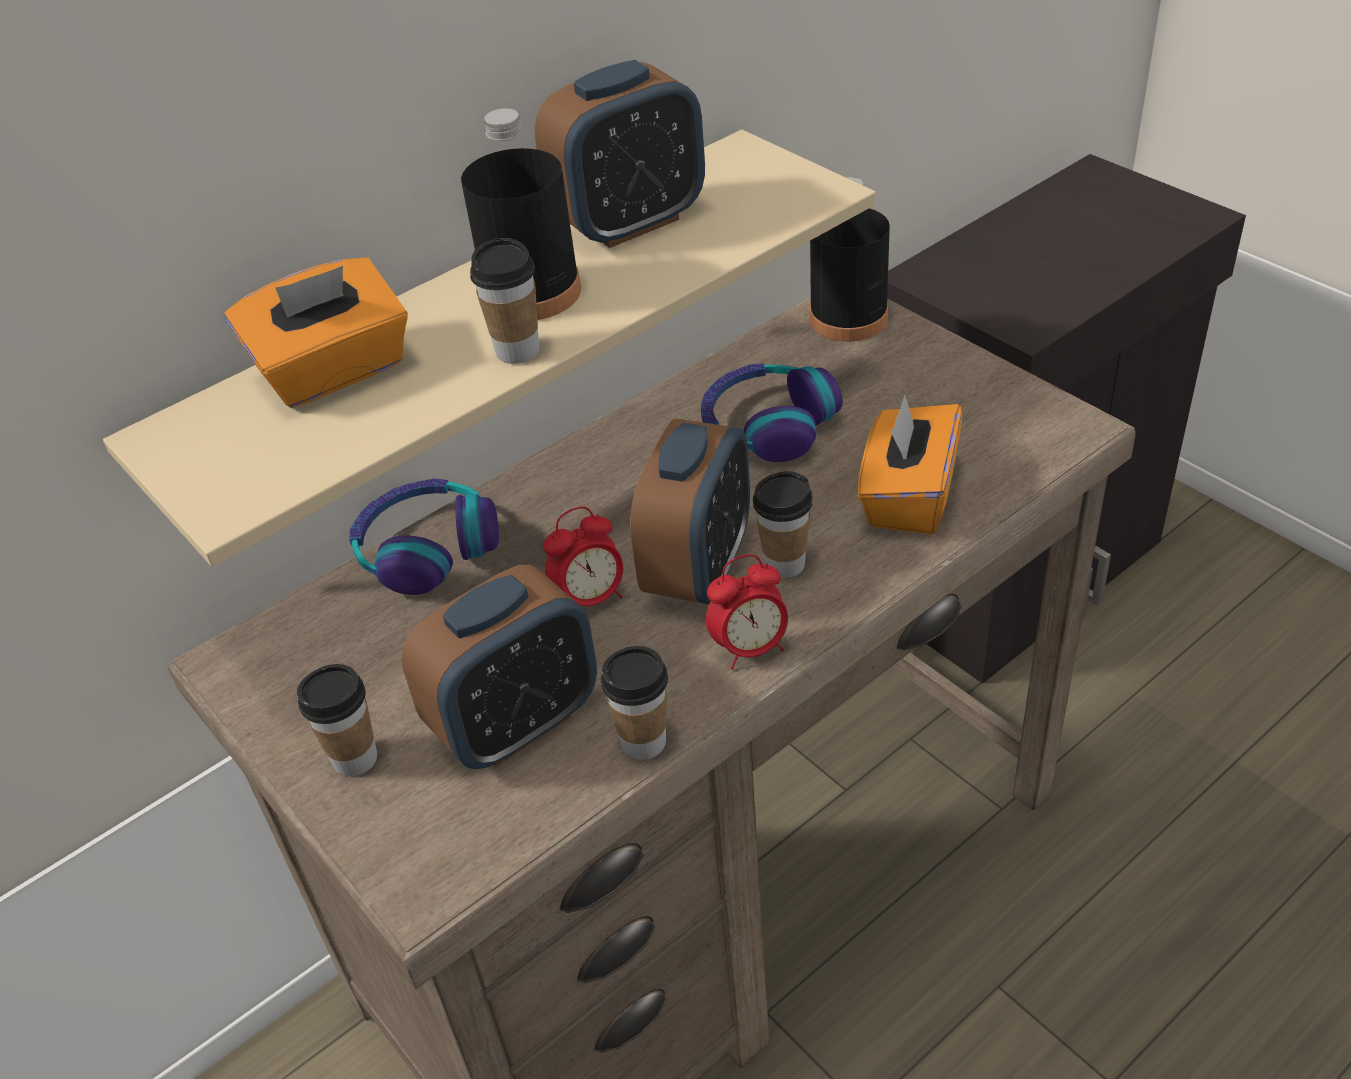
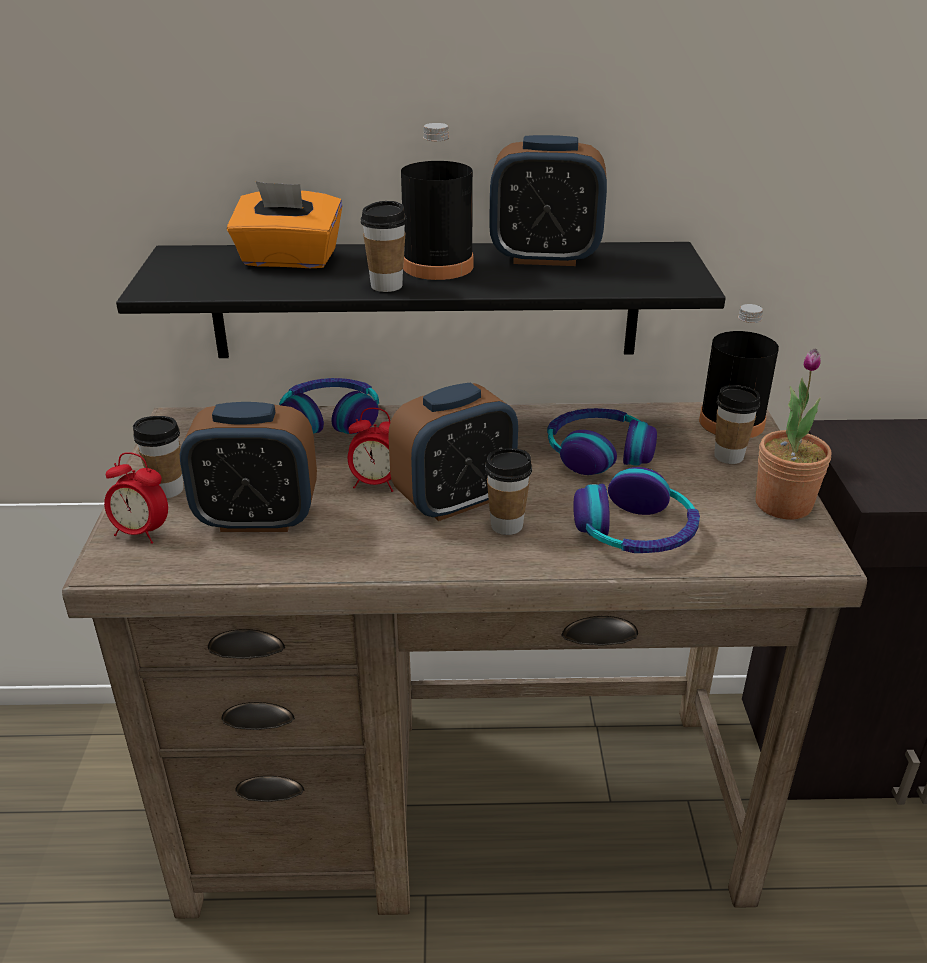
camera: 35 degrees right, 10 degrees down
(474, 337) = (425, 300): beige shelf -> black shelf
(643, 742) = (304, 565): cup -> cup (728, 456)
(750, 648) = (425, 555): alarm clock -> alarm clock (141, 533)
(907, 497) = (635, 532): orange tissue box -> headphones
(993, 388) = (783, 504): none -> potted plant

